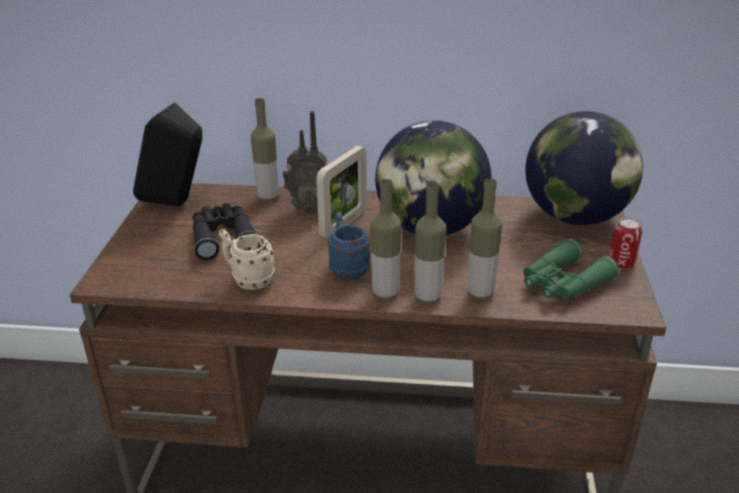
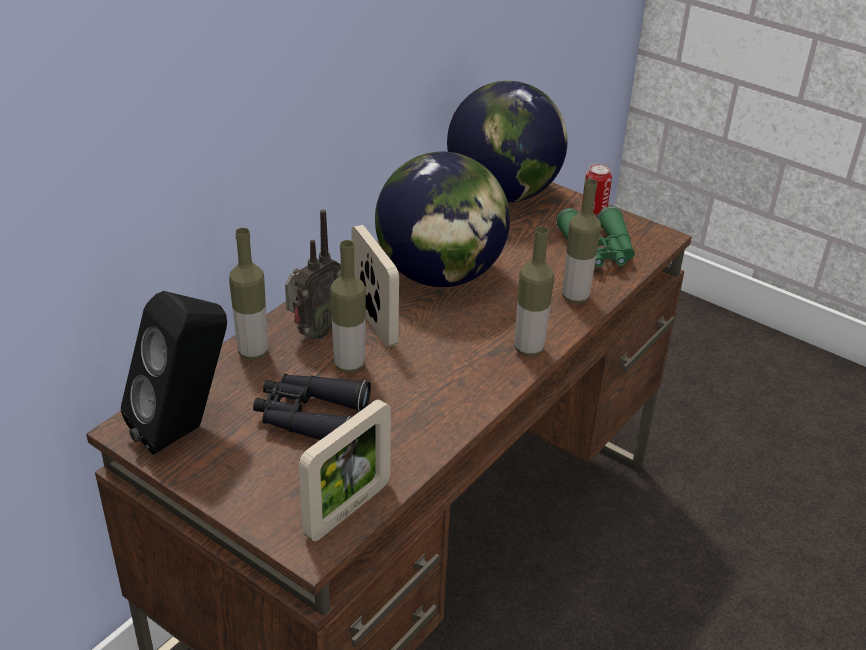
camera: 60 degrees left, 5 degrees up
(144, 281) = (347, 510): none -> picture frame
(248, 280) = (421, 428): beige mug -> none
(347, 268) = (462, 354): blue mug -> none
(427, 297) = (556, 327): bottle -> bottle (349, 365)

